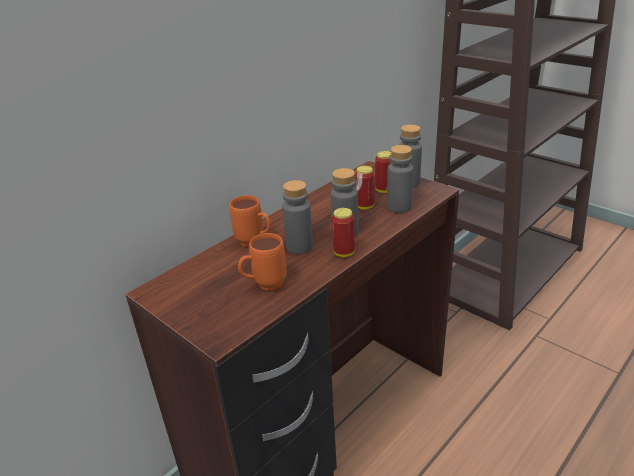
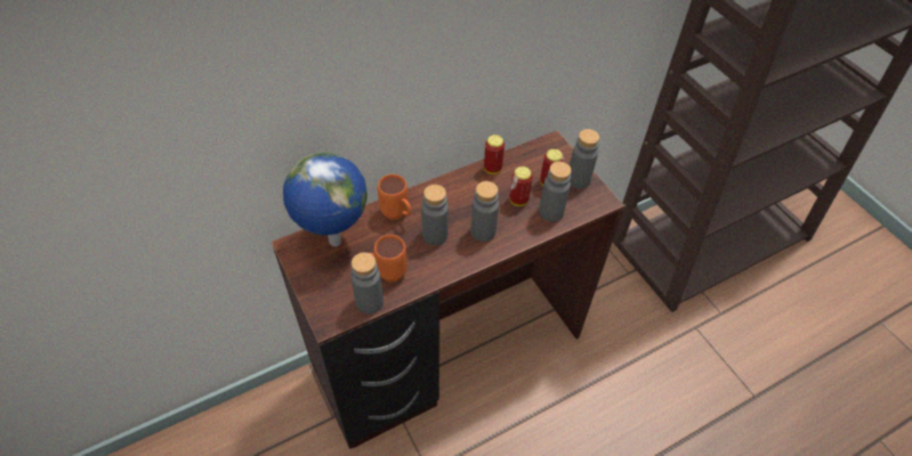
camera: 15 degrees right, 20 degrees up
(197, 277) = (334, 242): none -> globe
(258, 312) = (369, 302): none -> grey bottle
(344, 253) = (470, 257): can -> can (492, 169)

